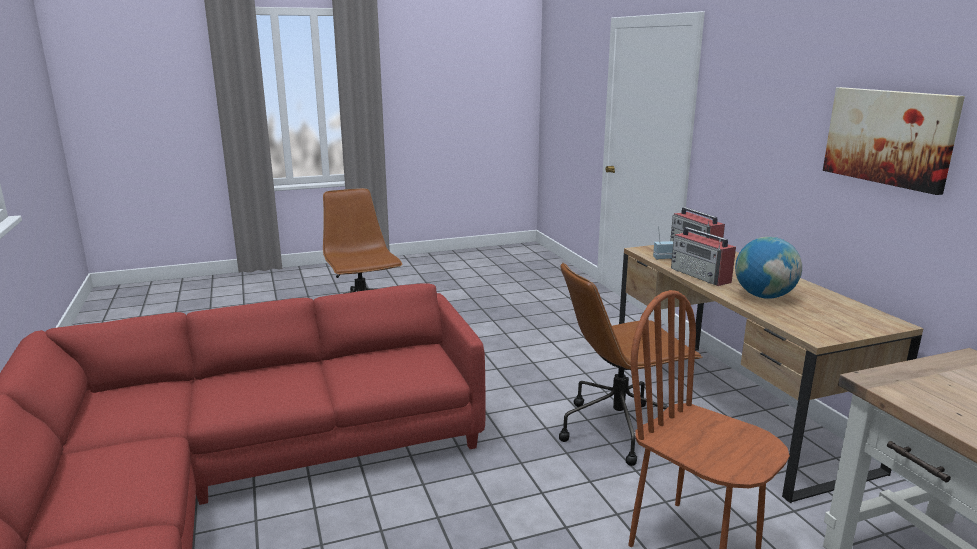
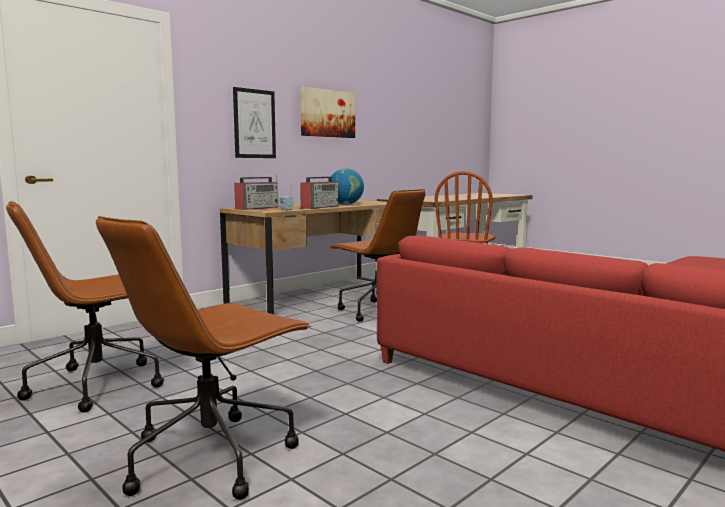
camera: 115 degrees left, 10 degrees down
(489, 300) = (100, 385): none -> brown office chair
(764, 143) = (254, 124): none -> picture

